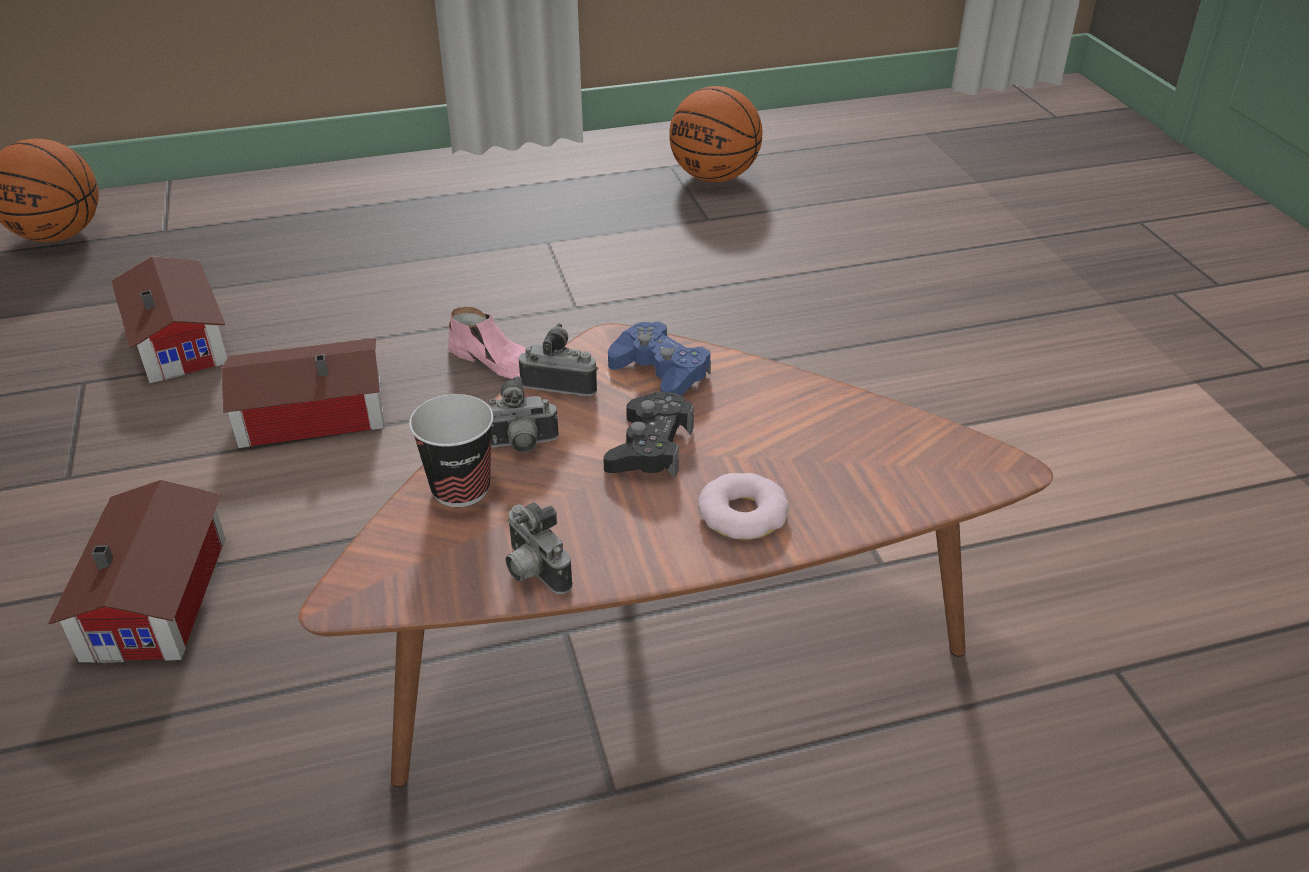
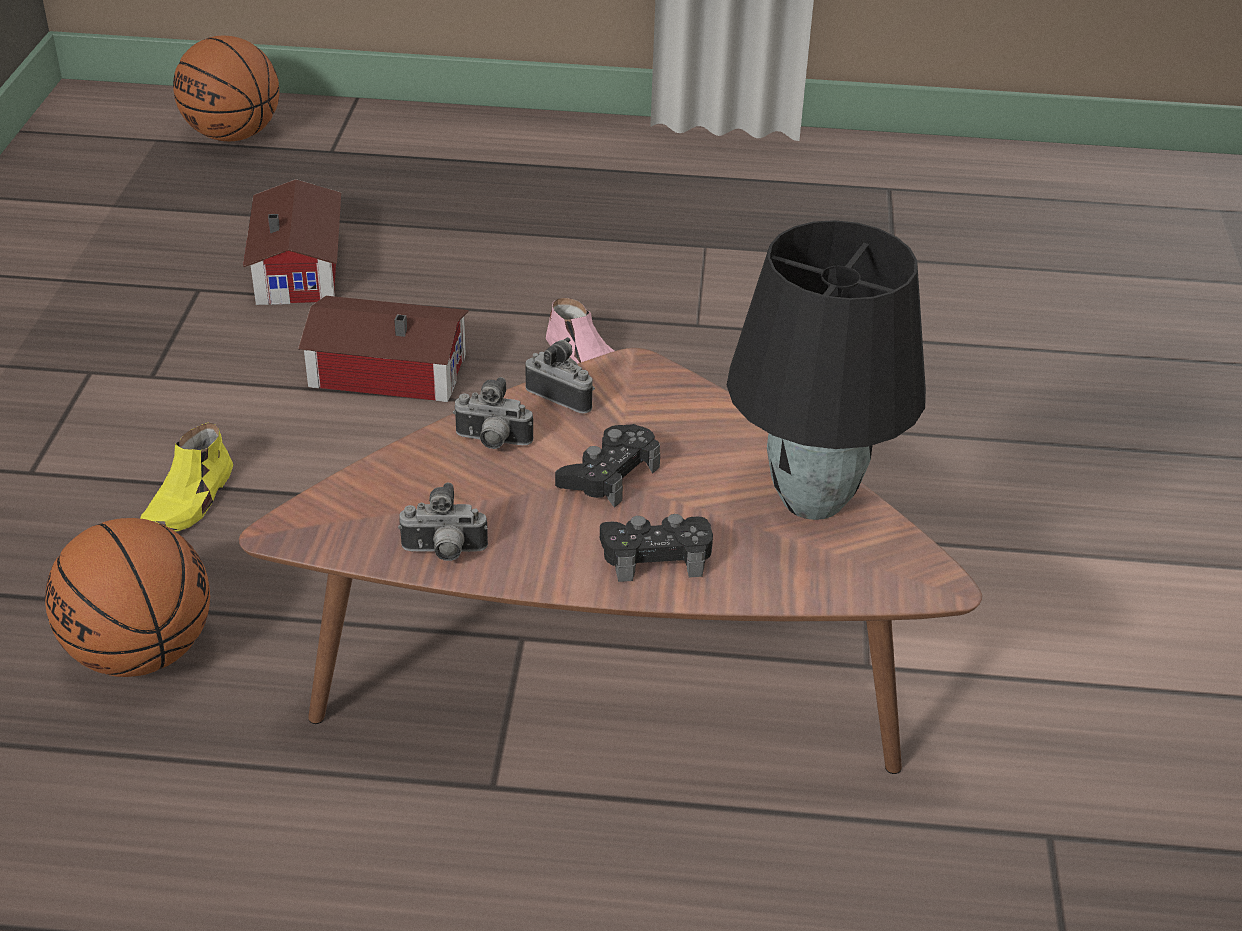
camera: 20 degrees right, 0 degrees up
(162, 593) = (189, 501): toy house -> yellow shoe
(461, 489) = (422, 467): cup -> none
(532, 572) = (444, 553): camera -> camera turned 75 degrees counterclockwise
(660, 372) = (662, 408): blue game controller -> none
(714, 177) = (929, 211): basketball -> basketball (140, 653)
(743, 514) = (656, 555): donut -> black game controller
(846, 421) = (810, 499): none -> black table lamp

